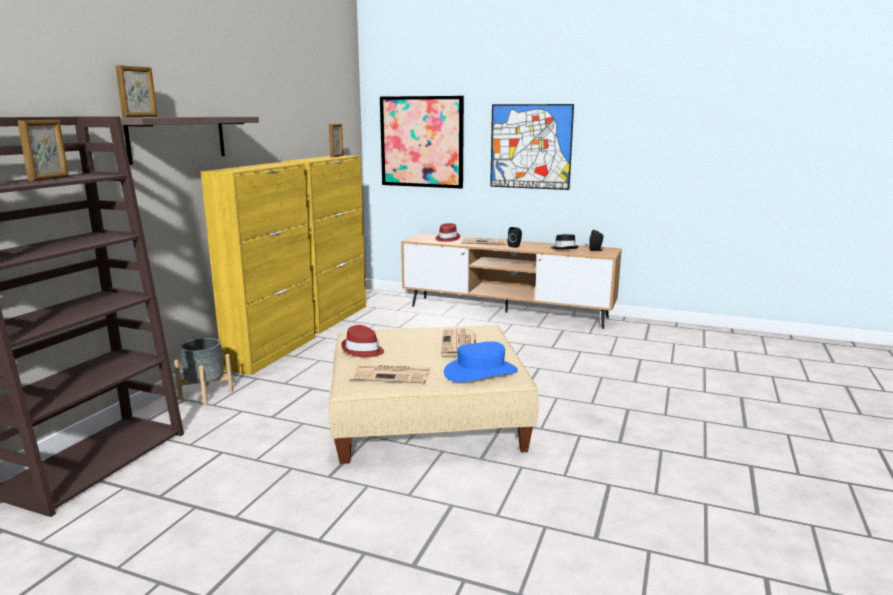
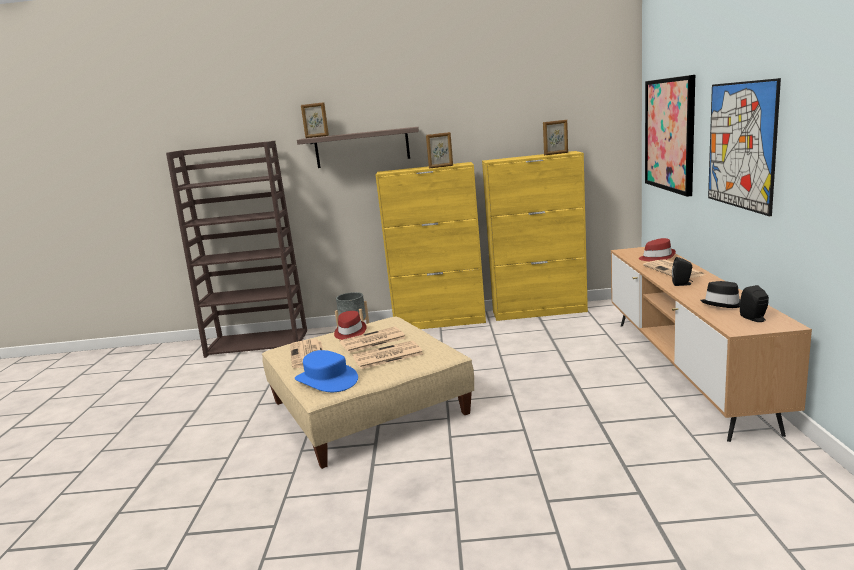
camera: 70 degrees right, 0 degrees up
(49, 179) = (239, 179): picture frame -> picture frame (441, 167)
(409, 344) = (372, 341): none -> newspaper

